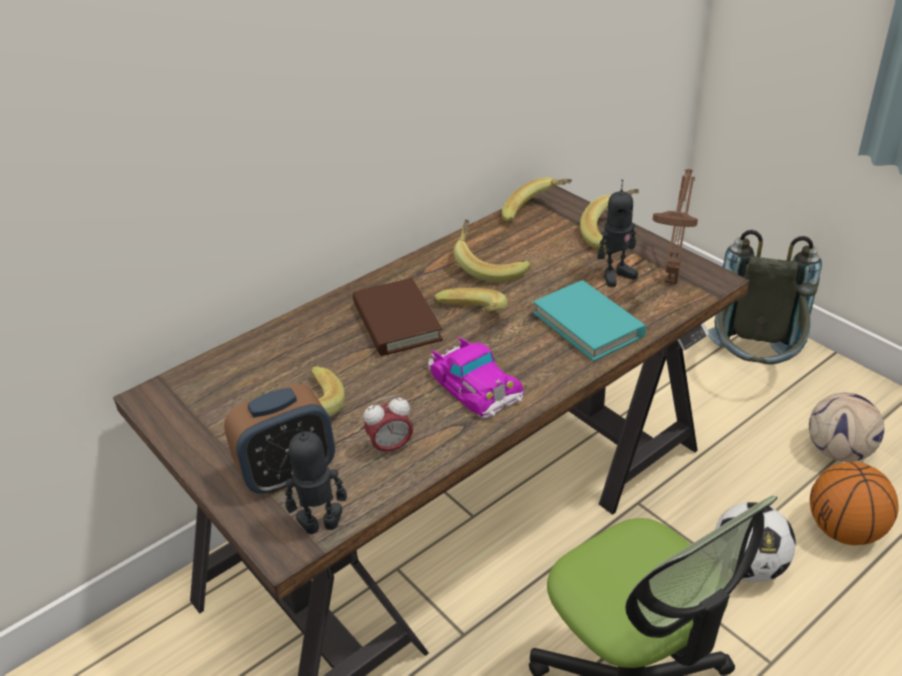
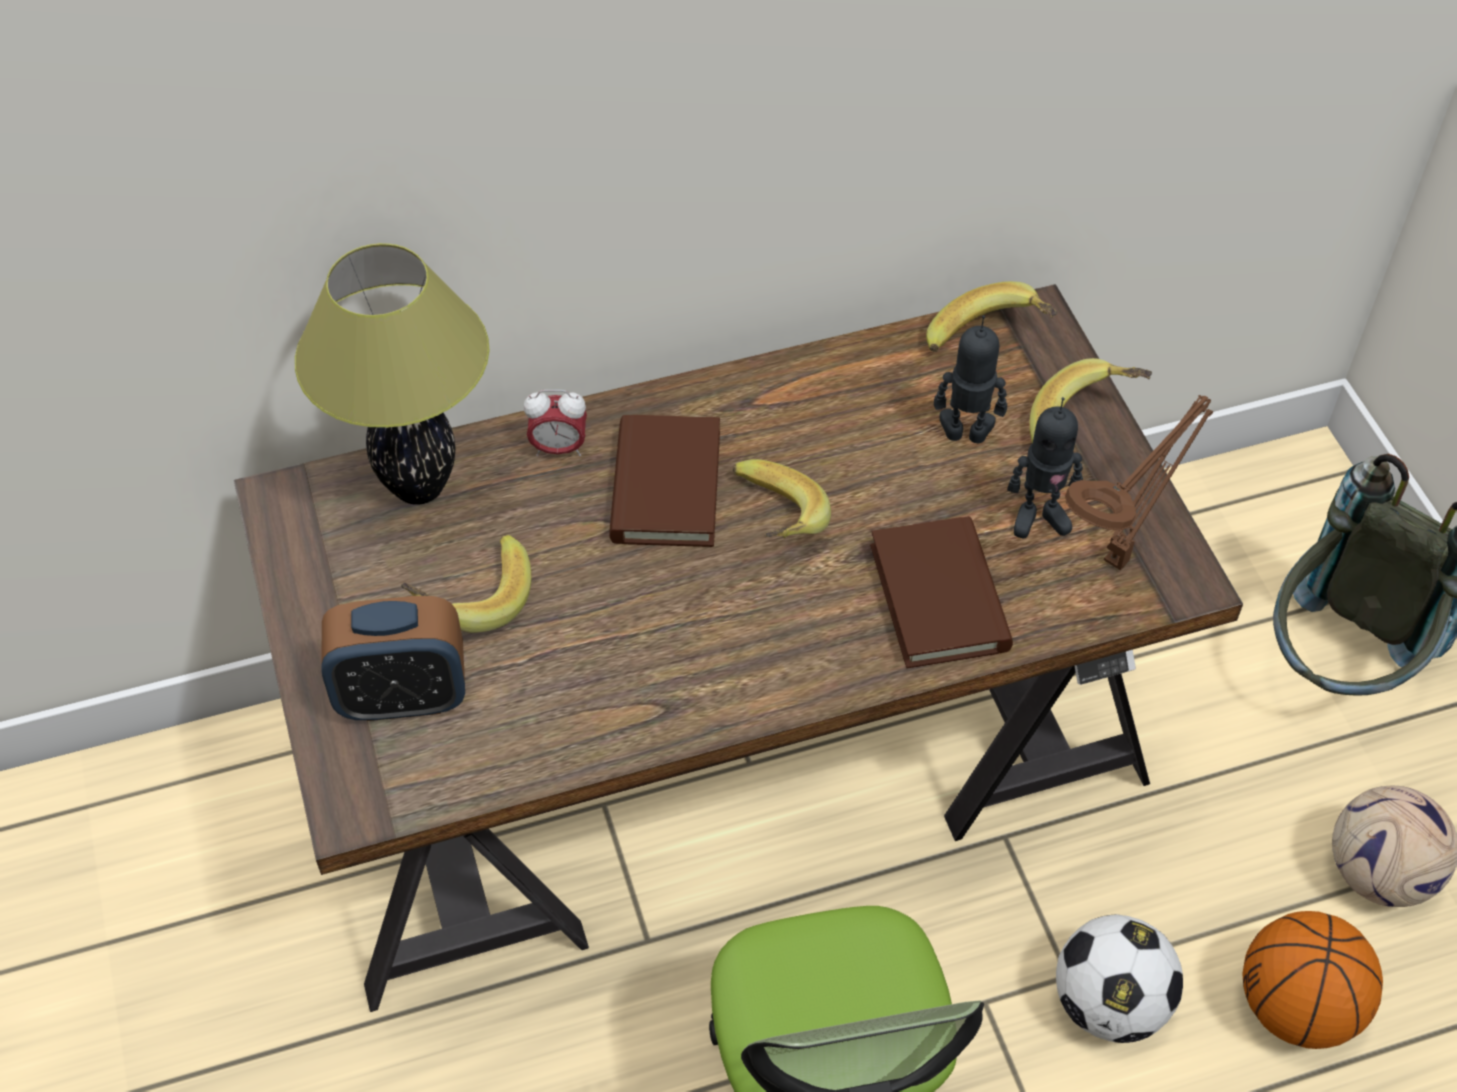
camera: 20 degrees right, 15 degrees up
(242, 365) = (419, 488): none -> table lamp
(321, 525) = (408, 794): toy robot -> toy robot (965, 434)
(391, 447) = (552, 707): alarm clock -> alarm clock (559, 448)
(474, 383) = (716, 642): toy car -> none
(489, 266) = (857, 427): banana -> none
(588, 324) = (939, 597): turquoise book -> brown book

